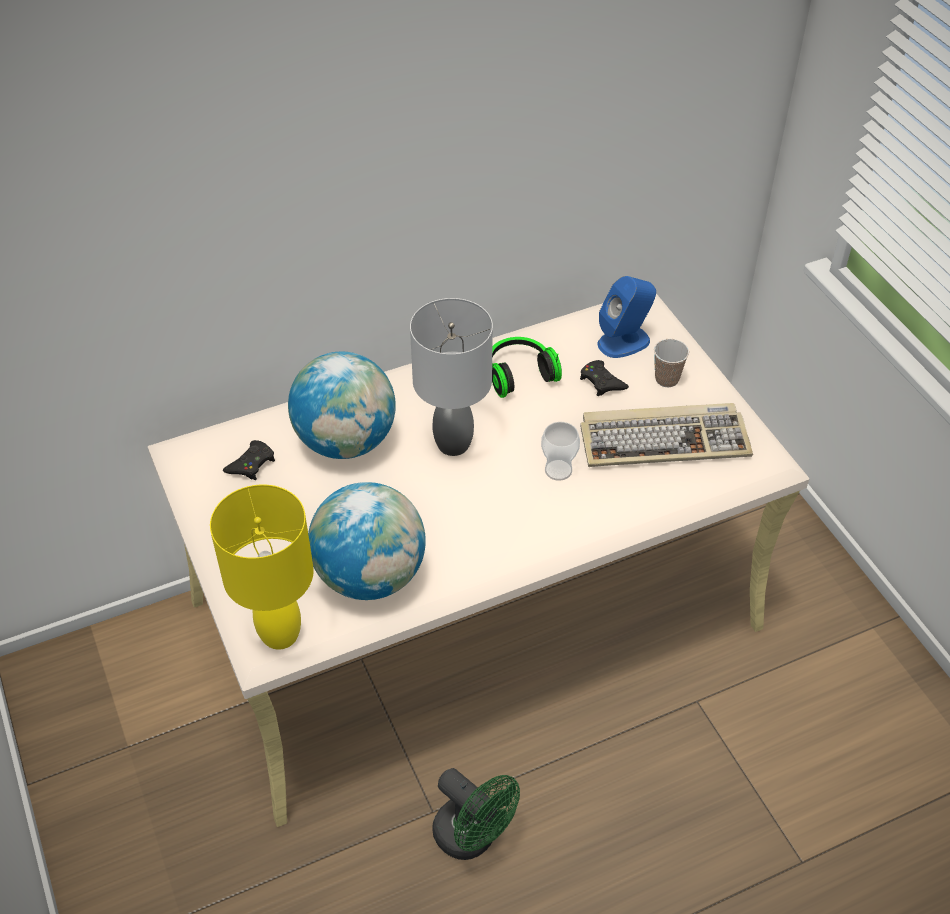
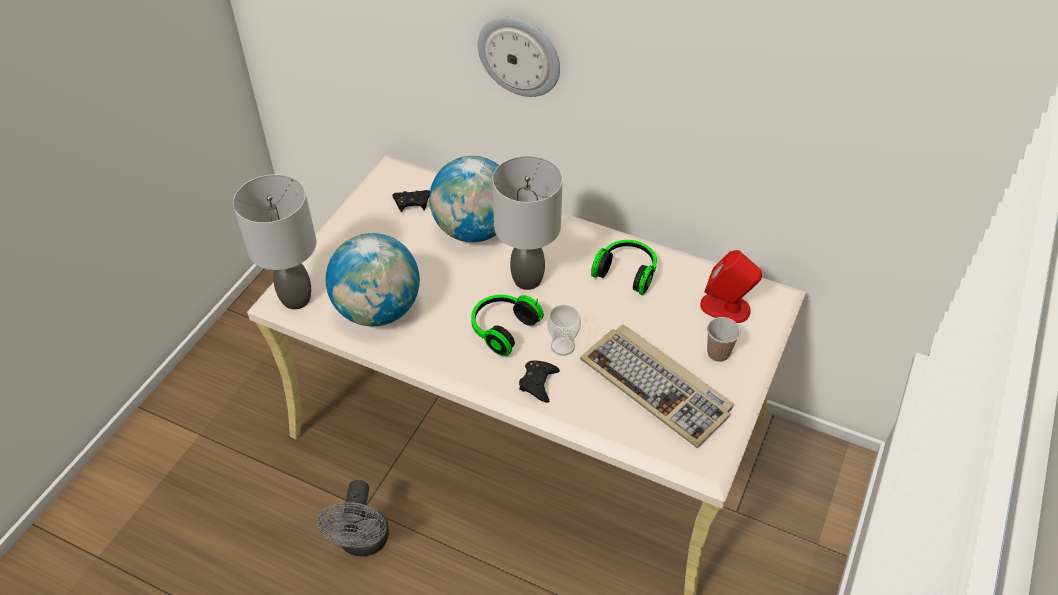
camera: 50 degrees right, 0 degrees up
(279, 635) = (295, 299): yellow table lamp -> grey table lamp
(311, 220) = (519, 56): none -> wall clock
(473, 838) = (363, 543): green fan -> grey fan
(494, 499) = (502, 329): none -> headphones
(601, 382) = (671, 319): black game controller -> black game controller (538, 383)
(624, 342) = (726, 307): blue speaker -> red speaker

